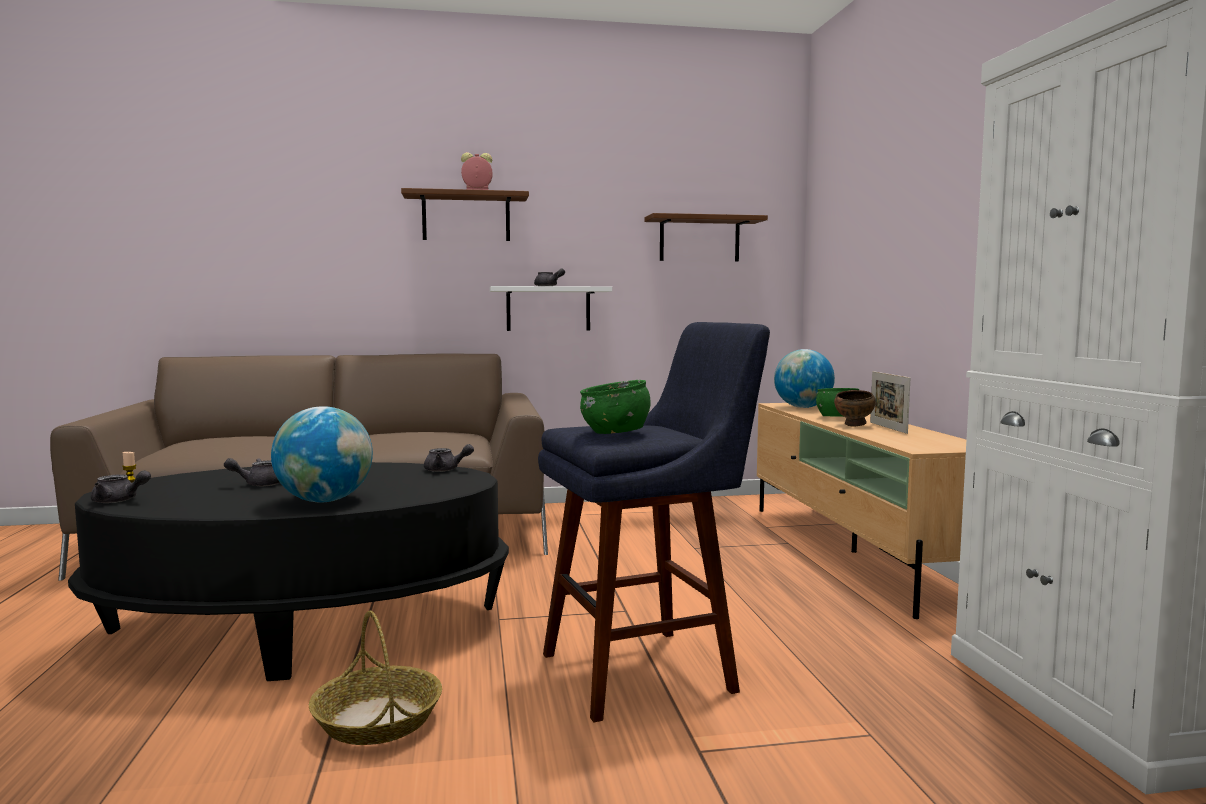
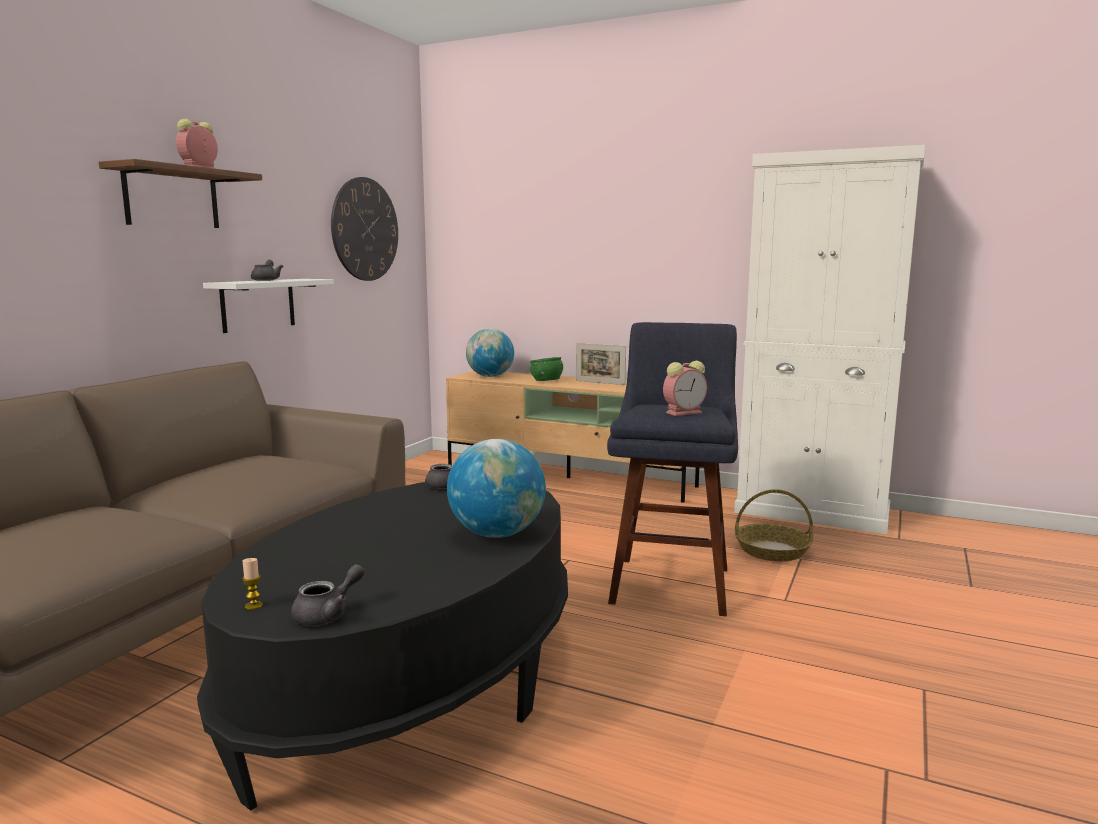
camera: 55 degrees left, 5 degrees up
(259, 484) = (368, 549): grey teapot -> none
(378, 720) = (652, 685): basket -> basket (772, 551)
(615, 432) = (684, 412): green bowl -> alarm clock
(699, 239) = (365, 229): brown shelf -> wall clock
(854, 425) = (580, 384): brown bowl -> none

